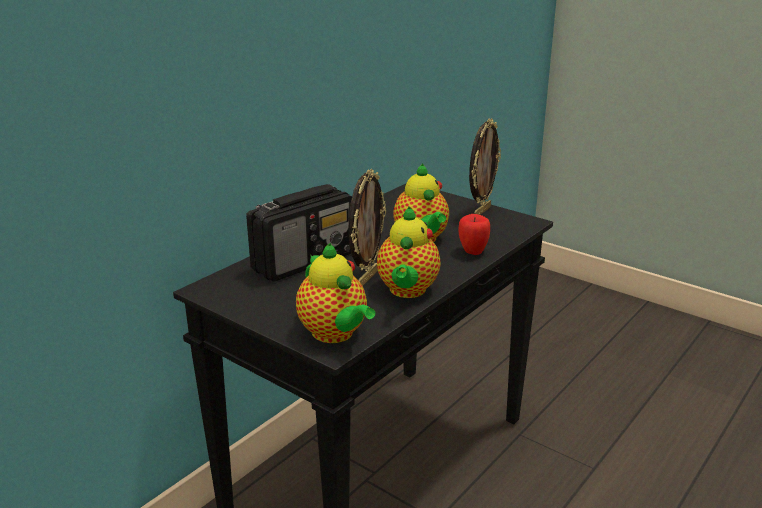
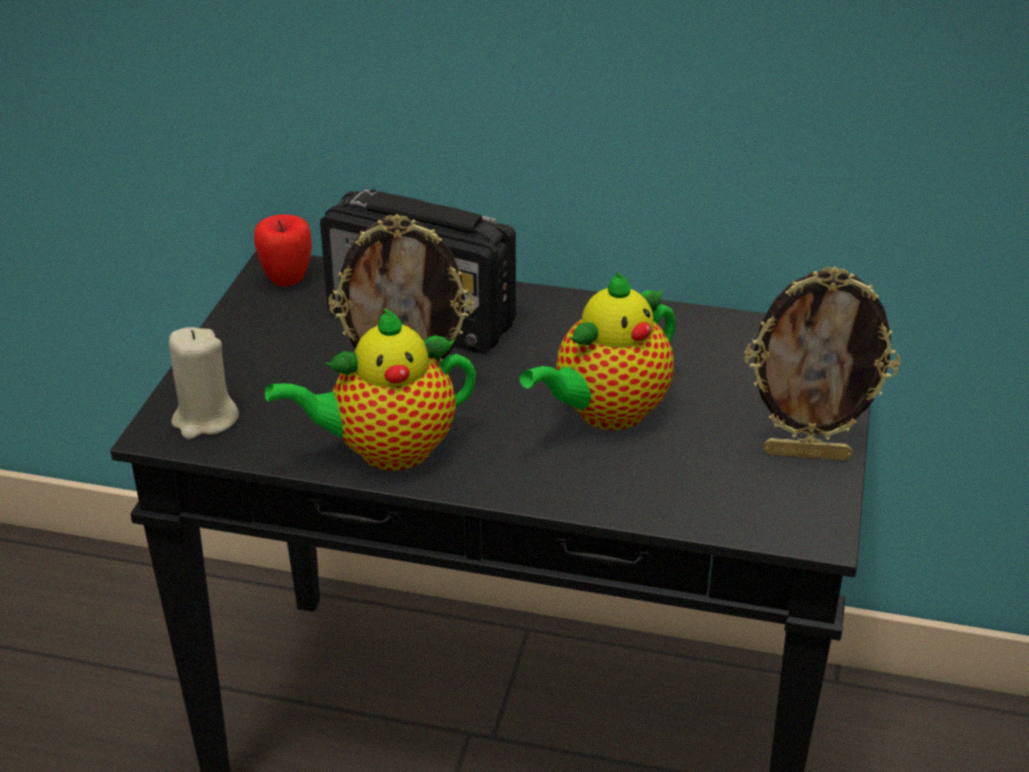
camera: 65 degrees right, 10 degrees up
(335, 334) = (205, 419): teapot -> beige candle
(472, 252) = (599, 486): apple -> apple (287, 279)

